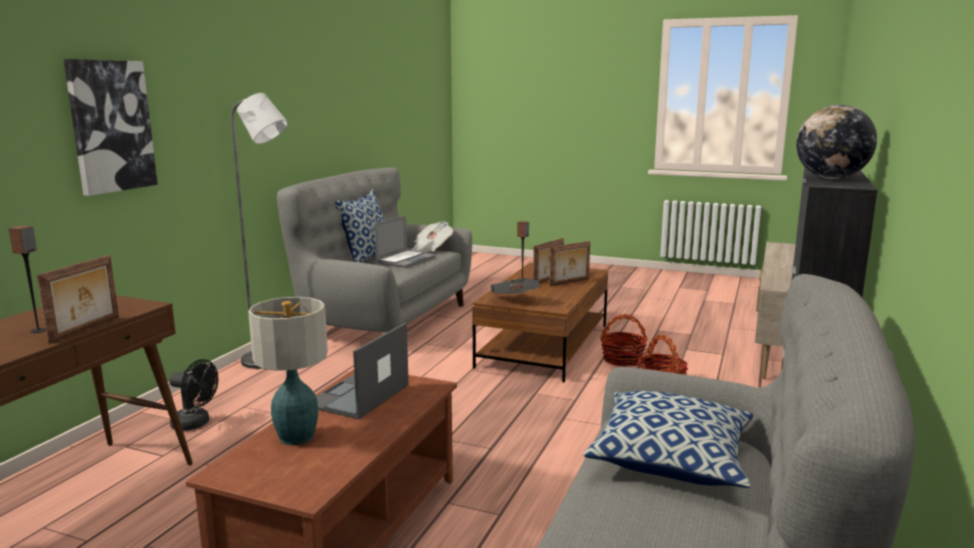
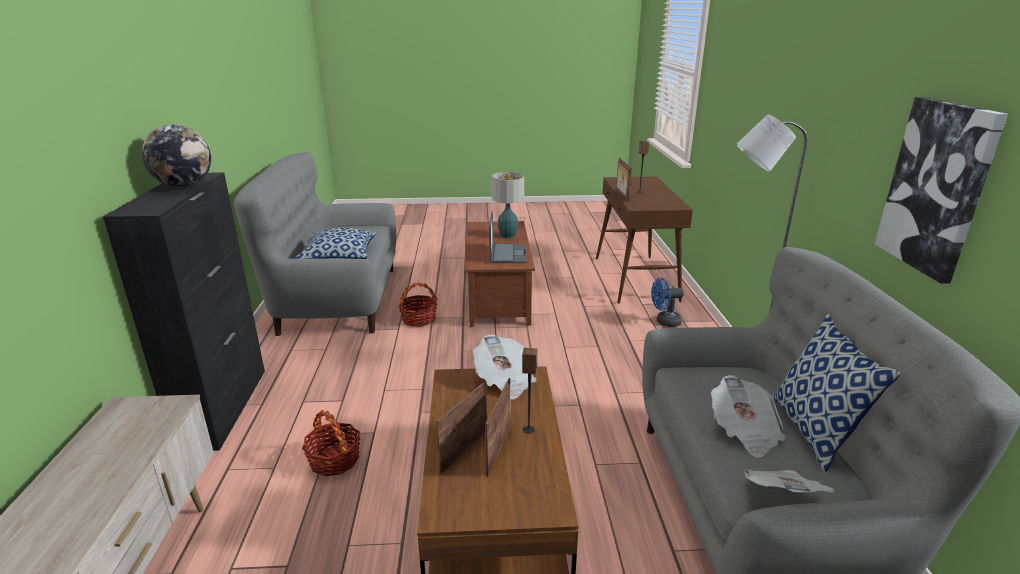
camera: 155 degrees right, 10 degrees up
(110, 126) = (755, 118): picture -> picture (937, 188)
(196, 424) = (664, 322): black fan -> blue fan
(405, 260) = (744, 432): laptop -> newspaper
(622, 360) = (381, 501): basket -> basket (418, 319)

